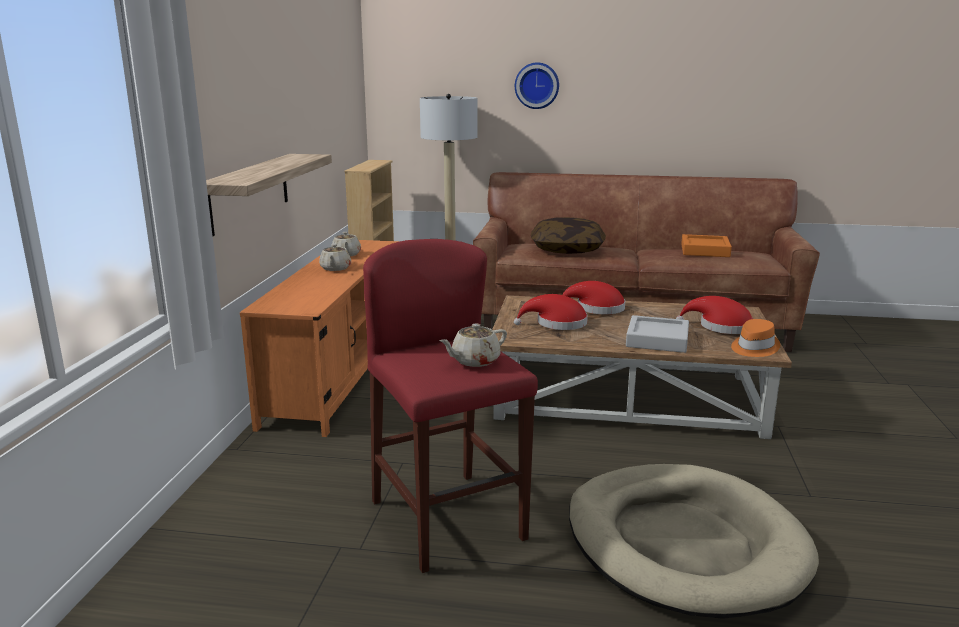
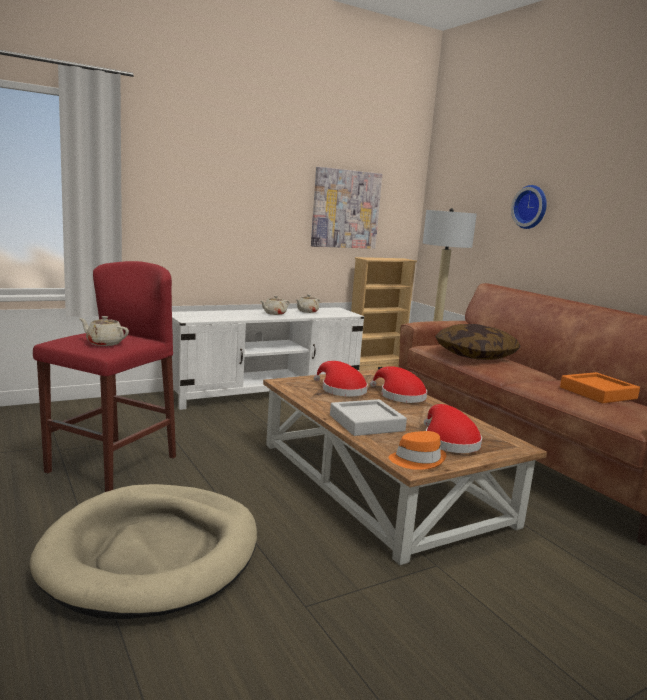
camera: 50 degrees right, 5 degrees down
(250, 192) = (207, 242): shelf -> none
(328, 109) = (345, 209): none -> picture
(339, 373) = (266, 391): orange tv stand -> white tv stand

